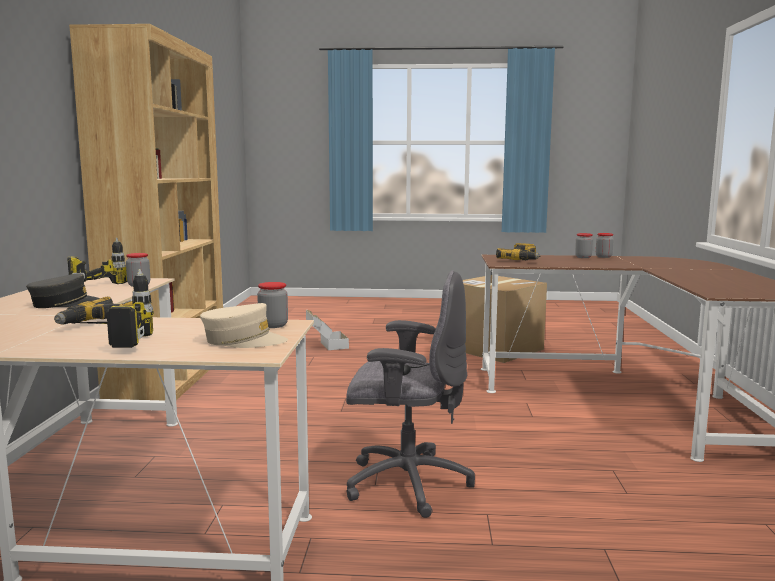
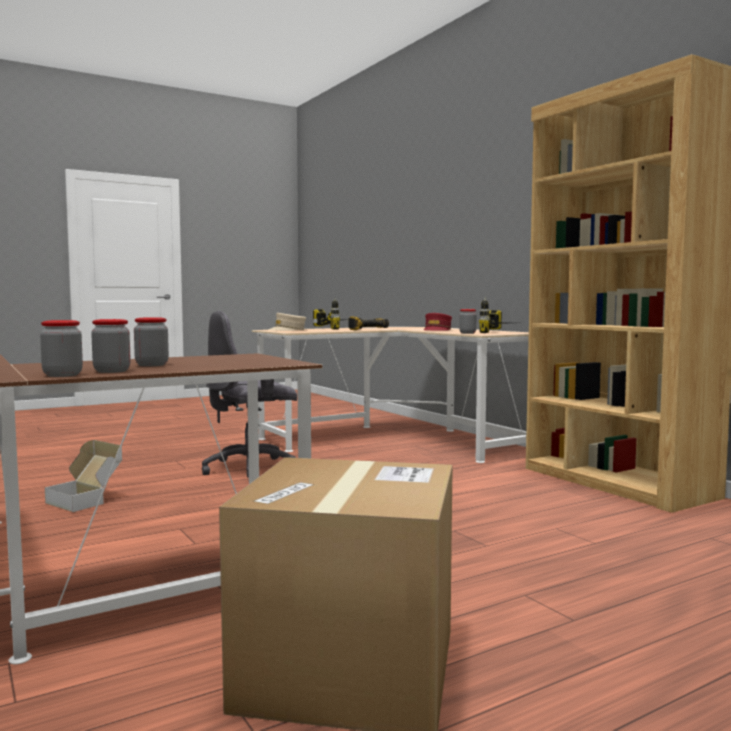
camera: 145 degrees right, 5 degrees down
(65, 304) = (437, 330): grey cap -> red cap
(273, 325) = (295, 331): jar -> jar (152, 365)
(326, 346) = (649, 568): cardboard box -> cardboard box (86, 500)
(522, 260) = (225, 360): power drill -> none

